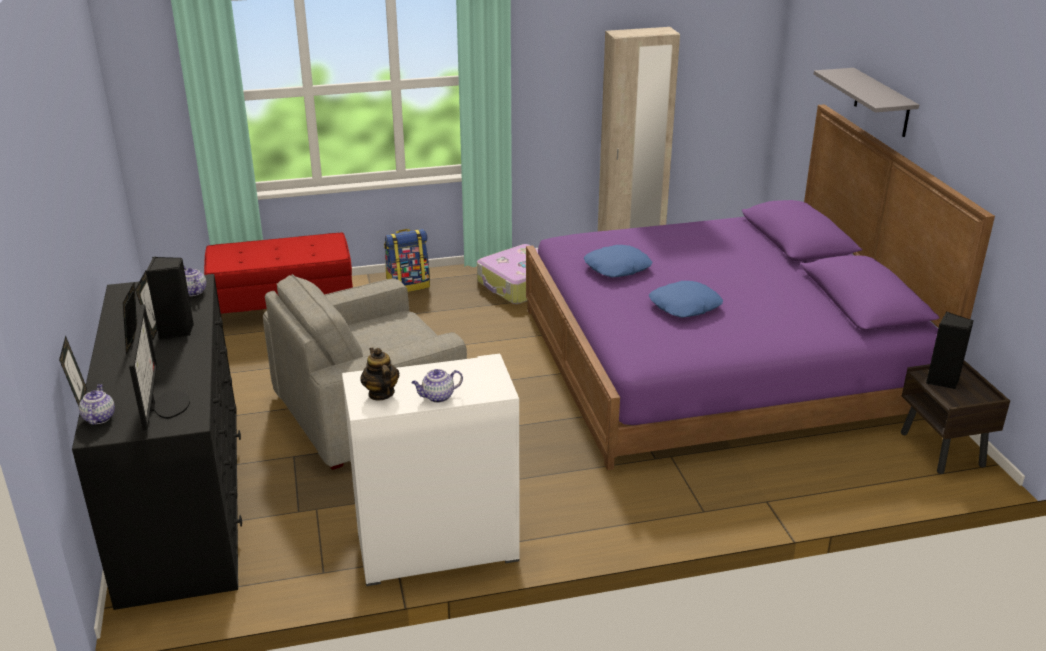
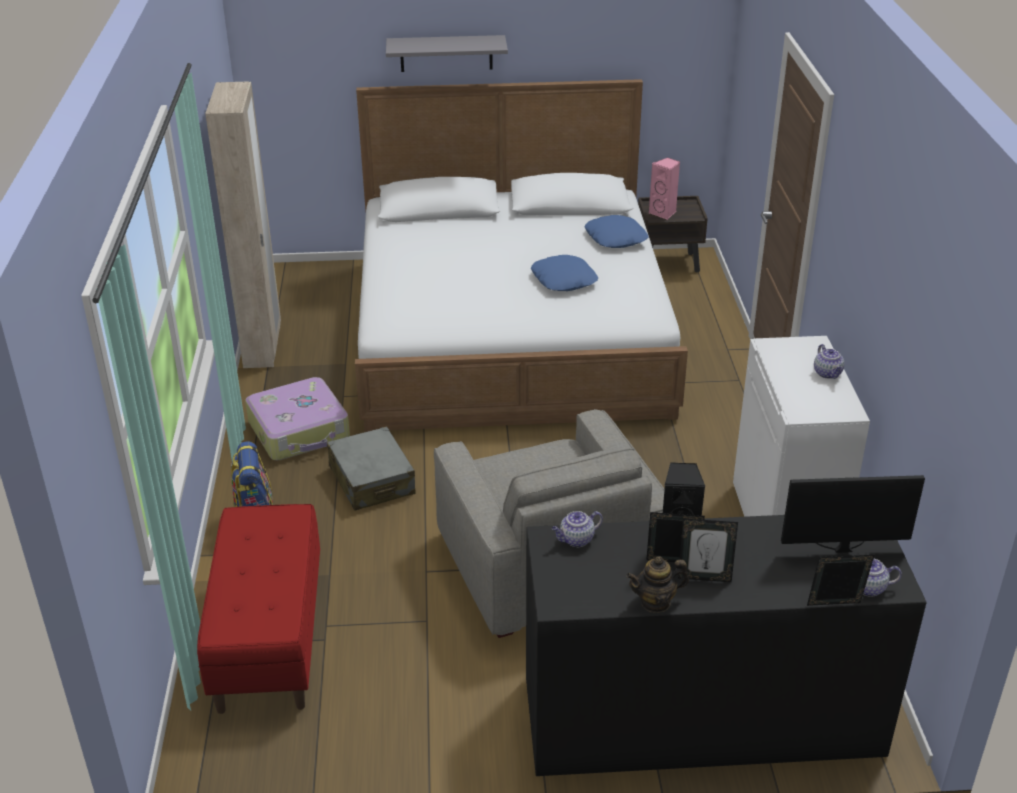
camera: 80 degrees left, 5 degrees up
(381, 393) = (824, 403): teapot -> teapot (655, 602)
(464, 322) = (372, 480): none -> grey suitcase
(617, 268) = (472, 303): blue pillow -> blue pillow (616, 238)
(718, 360) = (510, 333): purple bed -> white bed
(942, 381) = (664, 213): black speaker -> pink speaker

